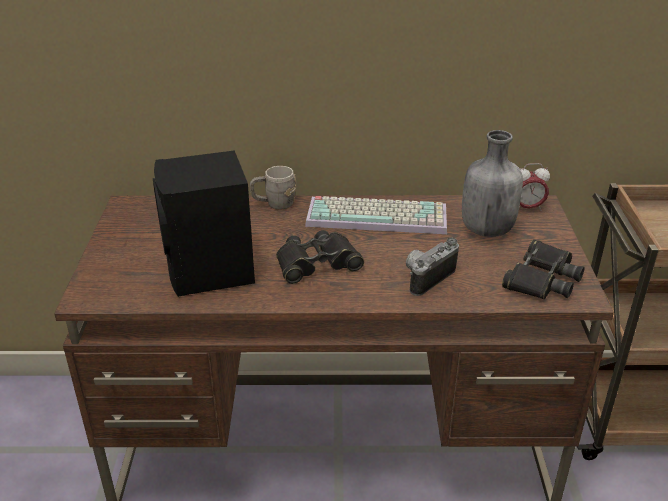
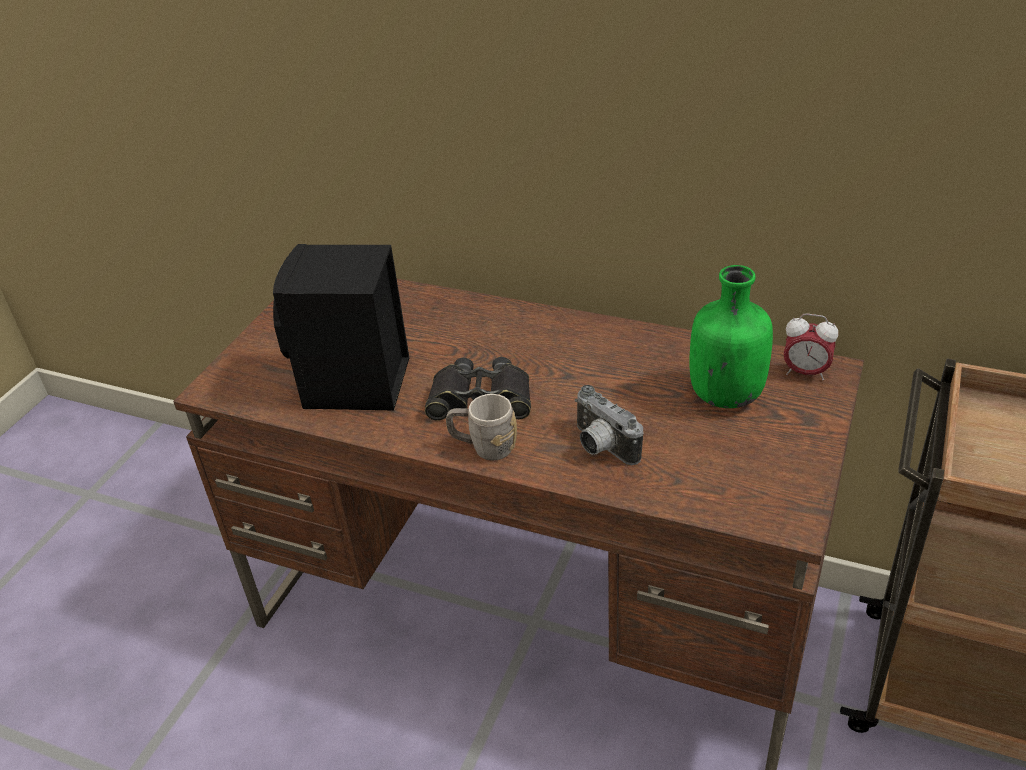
camera: 25 degrees right, 5 degrees up
(274, 204) = (480, 307): grey mug -> grey mug (484, 447)
(379, 216) = (597, 347): keyboard -> none
(426, 277) = (601, 447): camera -> camera turned 105 degrees counterclockwise
(486, 229) = (725, 394): grey bottle -> green bottle
(541, 278) = (752, 483): black binoculars -> none

